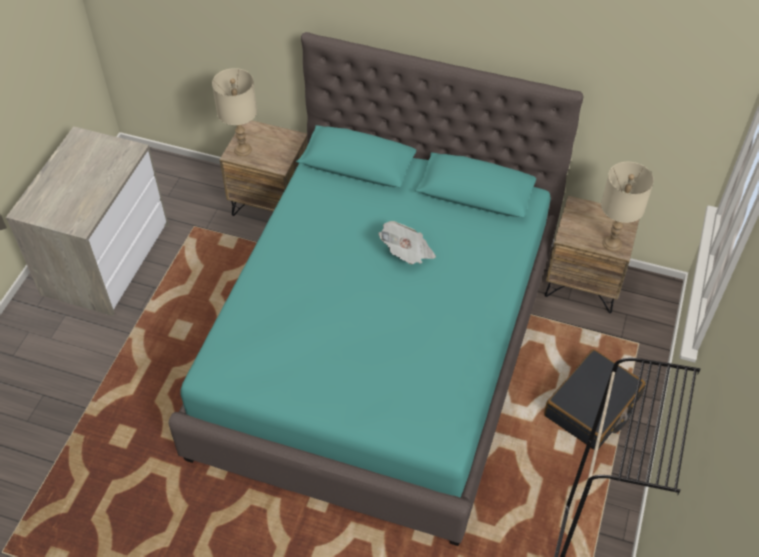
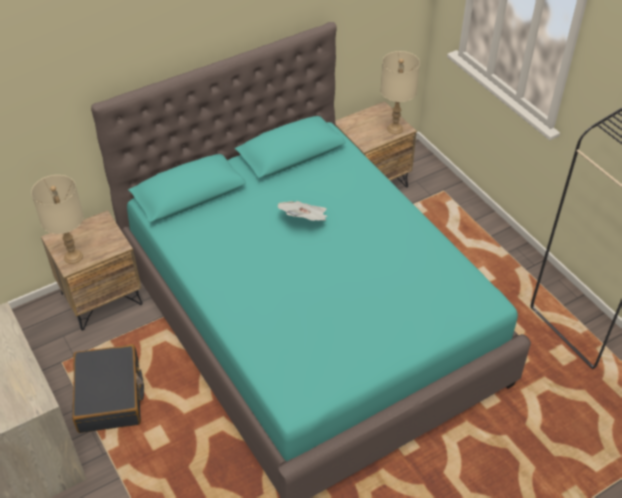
camera: 50 degrees left, 5 degrees down
(592, 407) = (469, 244): black suitcase -> black suitcase (110, 396)

